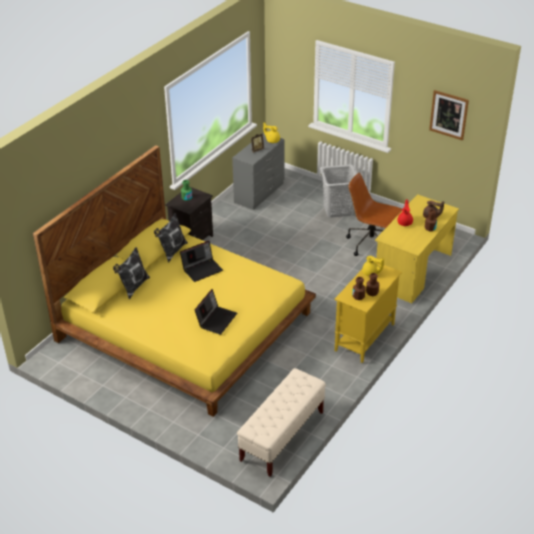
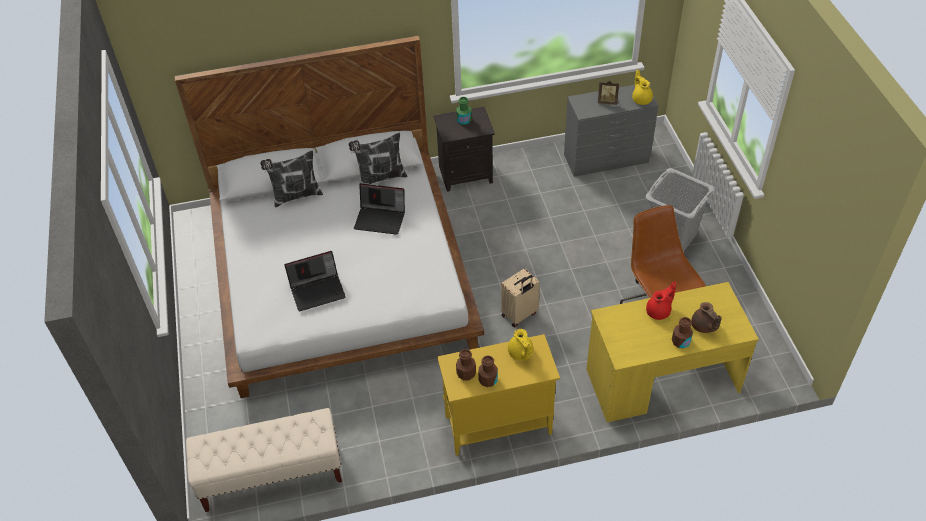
camera: 45 degrees right, 10 degrees up
(186, 326) = (341, 274): yellow bed -> white bed
(310, 285) = (520, 315): none -> beige suitcase
(449, 115) = (826, 194): picture -> none

